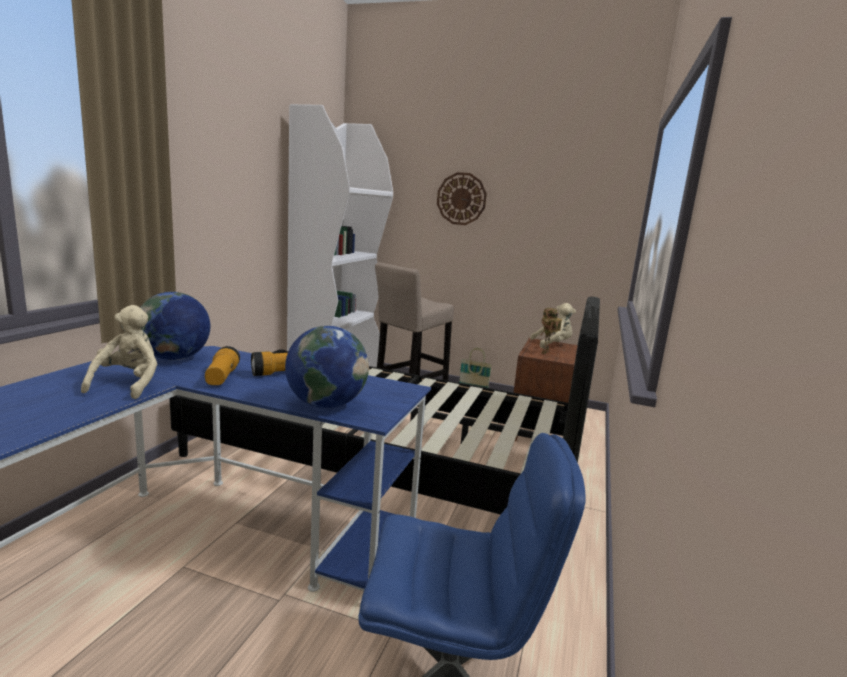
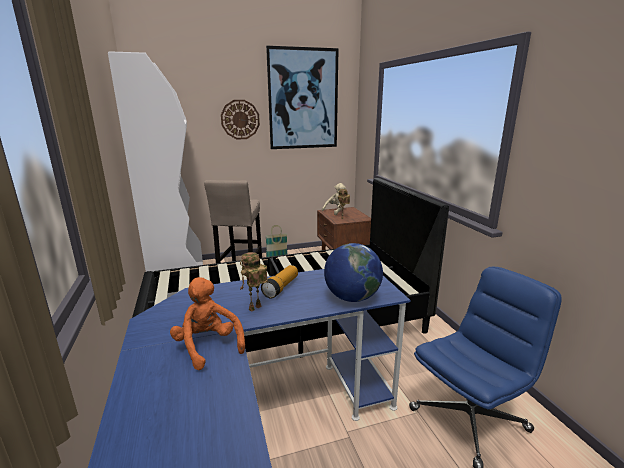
camera: 35 degrees left, 5 degrees up
(128, 384) = (208, 346): beige plush toy -> orange plush toy
(175, 358) = (185, 310): globe -> none
(222, 377) = (255, 309): flashlight -> toy robot
(553, 178) = (303, 99): none -> picture

